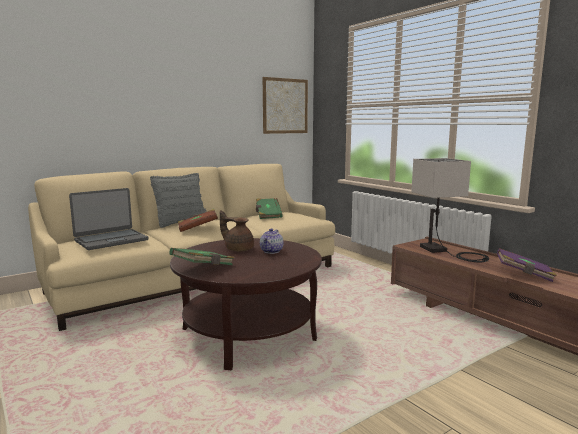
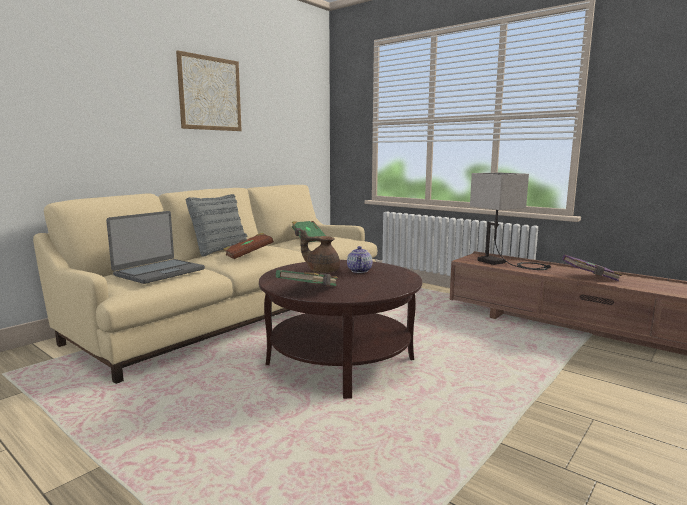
camera: 15 degrees left, 0 degrees up
(285, 105) = (304, 122): picture -> picture (210, 92)

